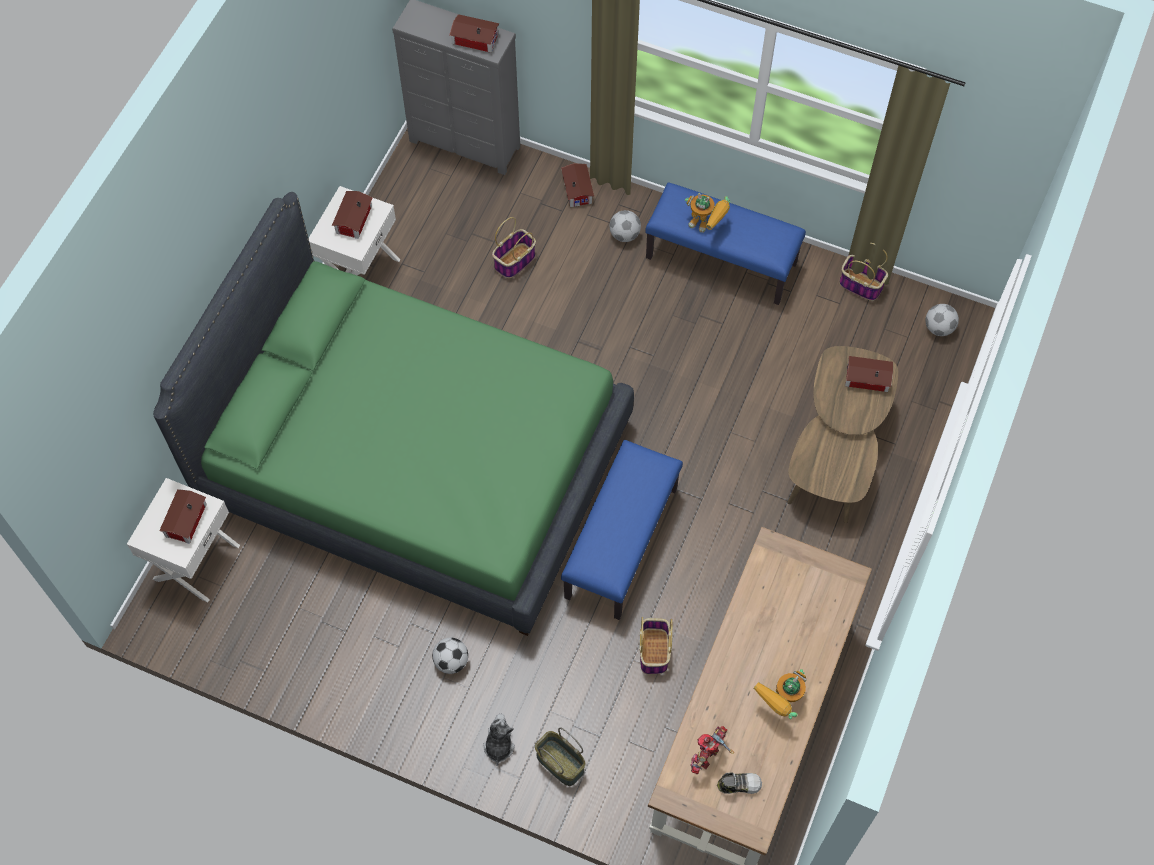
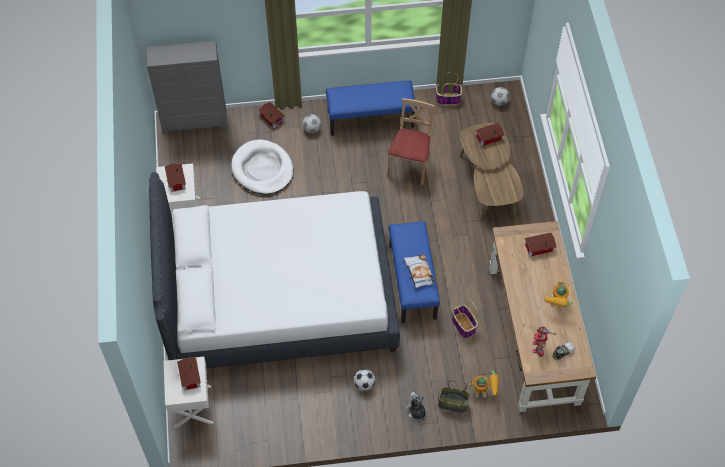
camera: 30 degrees left, 5 degrees down
(416, 463) = (278, 295): green bed -> white bed
(474, 38) = (195, 52): toy house -> toy house (538, 247)
(514, 262) = (262, 169): basket -> white dog bed
(618, 537) = (419, 272): none -> pillow
(706, 225) = (361, 100): toy robot -> toy robot (484, 391)
(733, 363) = (410, 166): none -> beige chair

